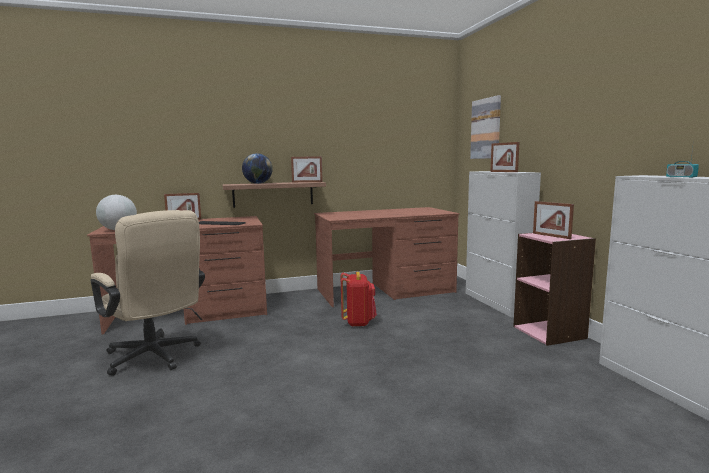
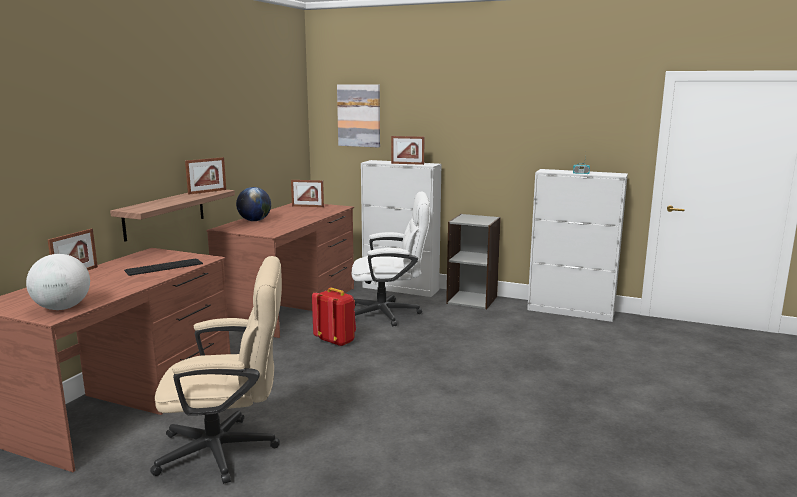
camera: 50 degrees left, 5 degrees up
(258, 183) = (161, 202): globe -> globe (254, 221)
(443, 318) = (390, 313): none -> white office chair
(549, 332) = (472, 299): pink bookcase -> grey bookcase
(551, 236) = (474, 220): picture frame -> picture frame (307, 206)

